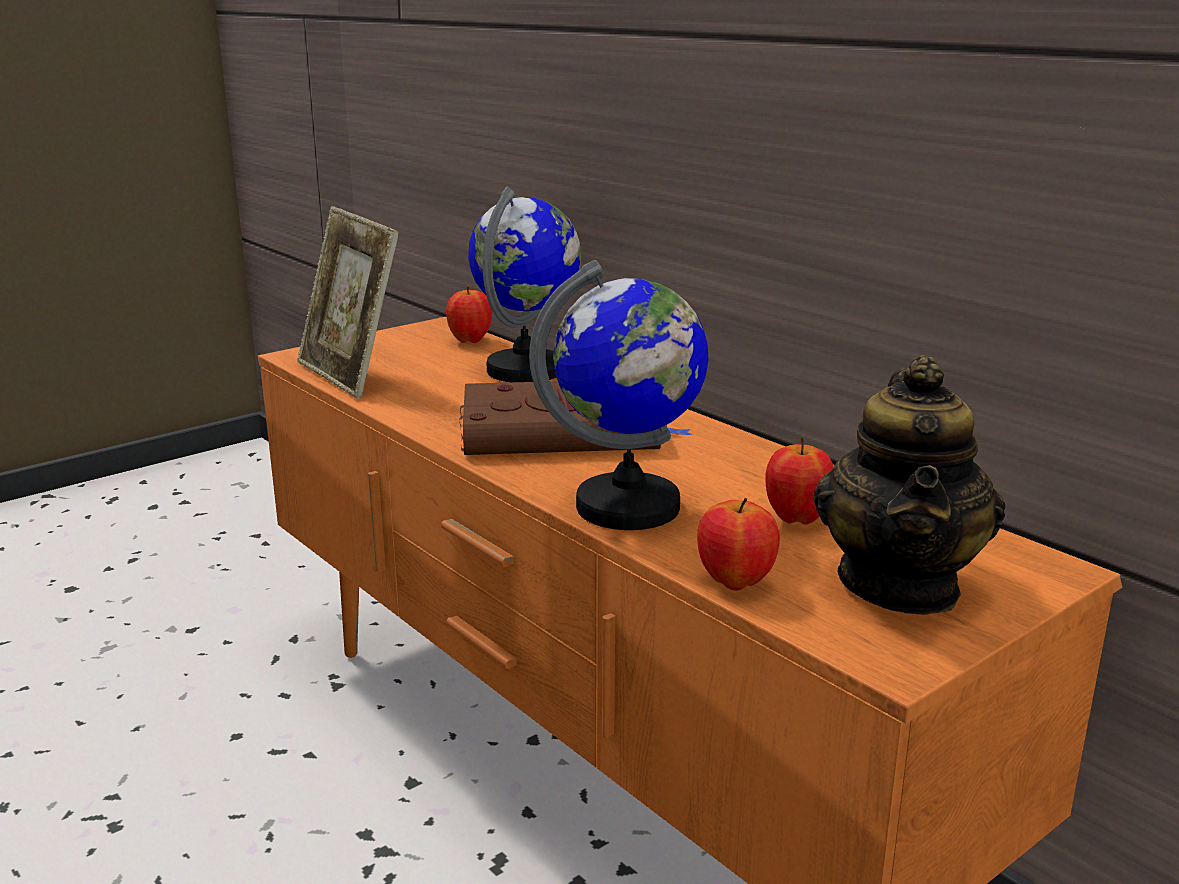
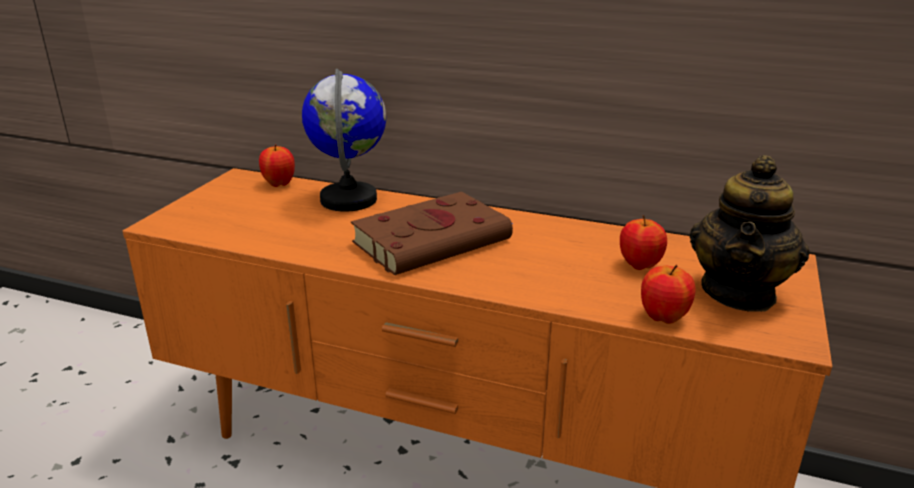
camera: 30 degrees left, 5 degrees up
(351, 375) = (226, 231): picture frame -> none
(629, 508) = (543, 285): globe -> none
(900, 585) = (739, 292): teapot -> teapot turned 45 degrees clockwise

